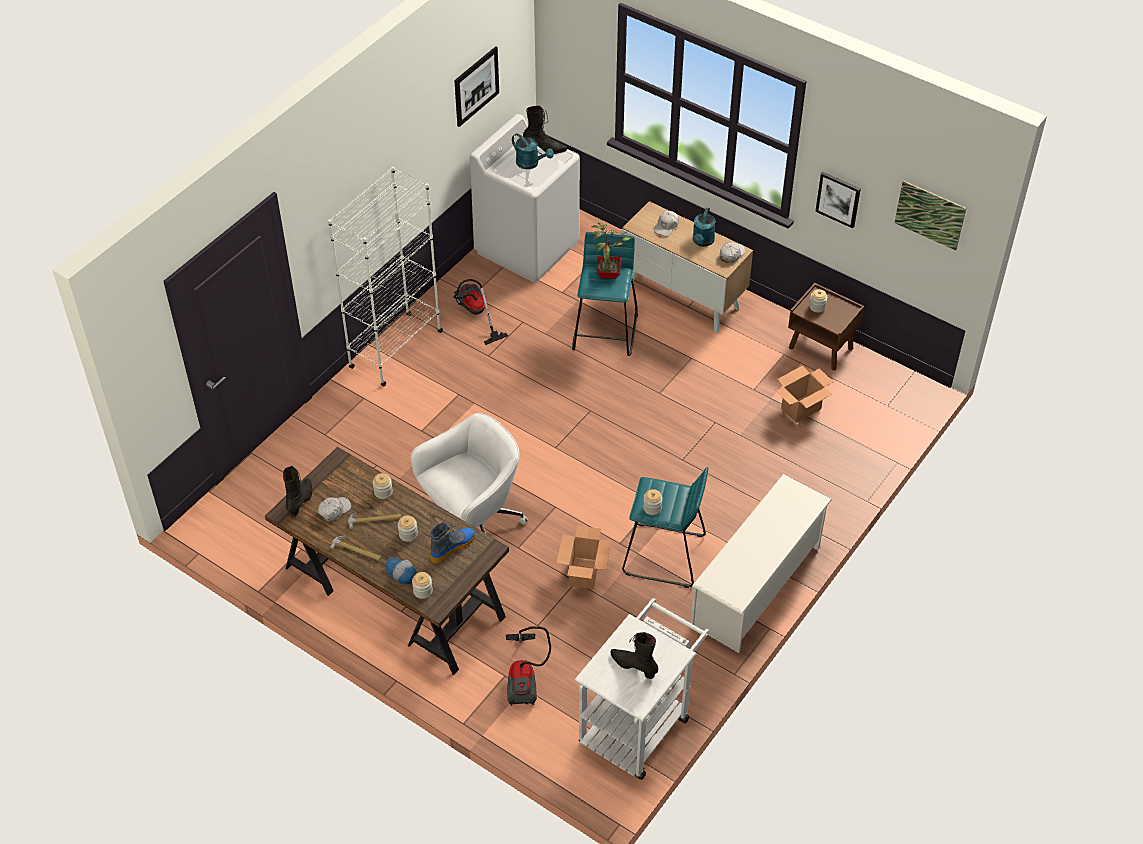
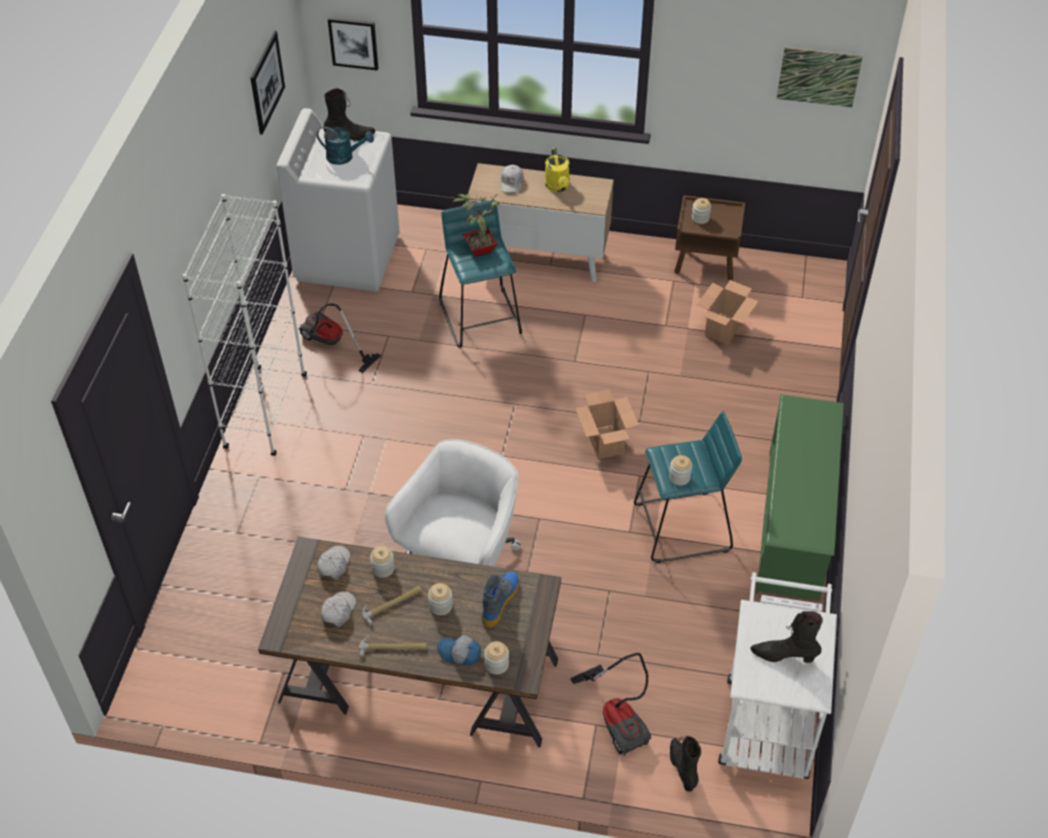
camera: 25 degrees left, 0 degrees up
(301, 501) = (292, 615): black boot -> black boot (682, 768)
(584, 574) = (612, 578): cardboard box -> cardboard box (605, 442)
(702, 242) = (558, 187): turquoise watering can -> yellow watering can
(731, 254) = (595, 190): white cap -> white cap (333, 565)
(756, 586) = (793, 524): white shoe rack -> green shoe rack
(838, 199) = (705, 92): picture -> picture (353, 42)

